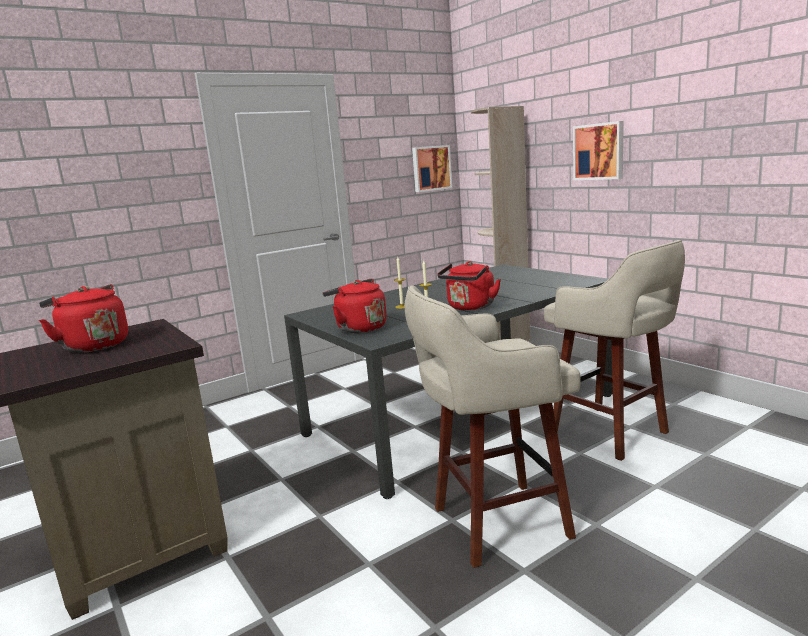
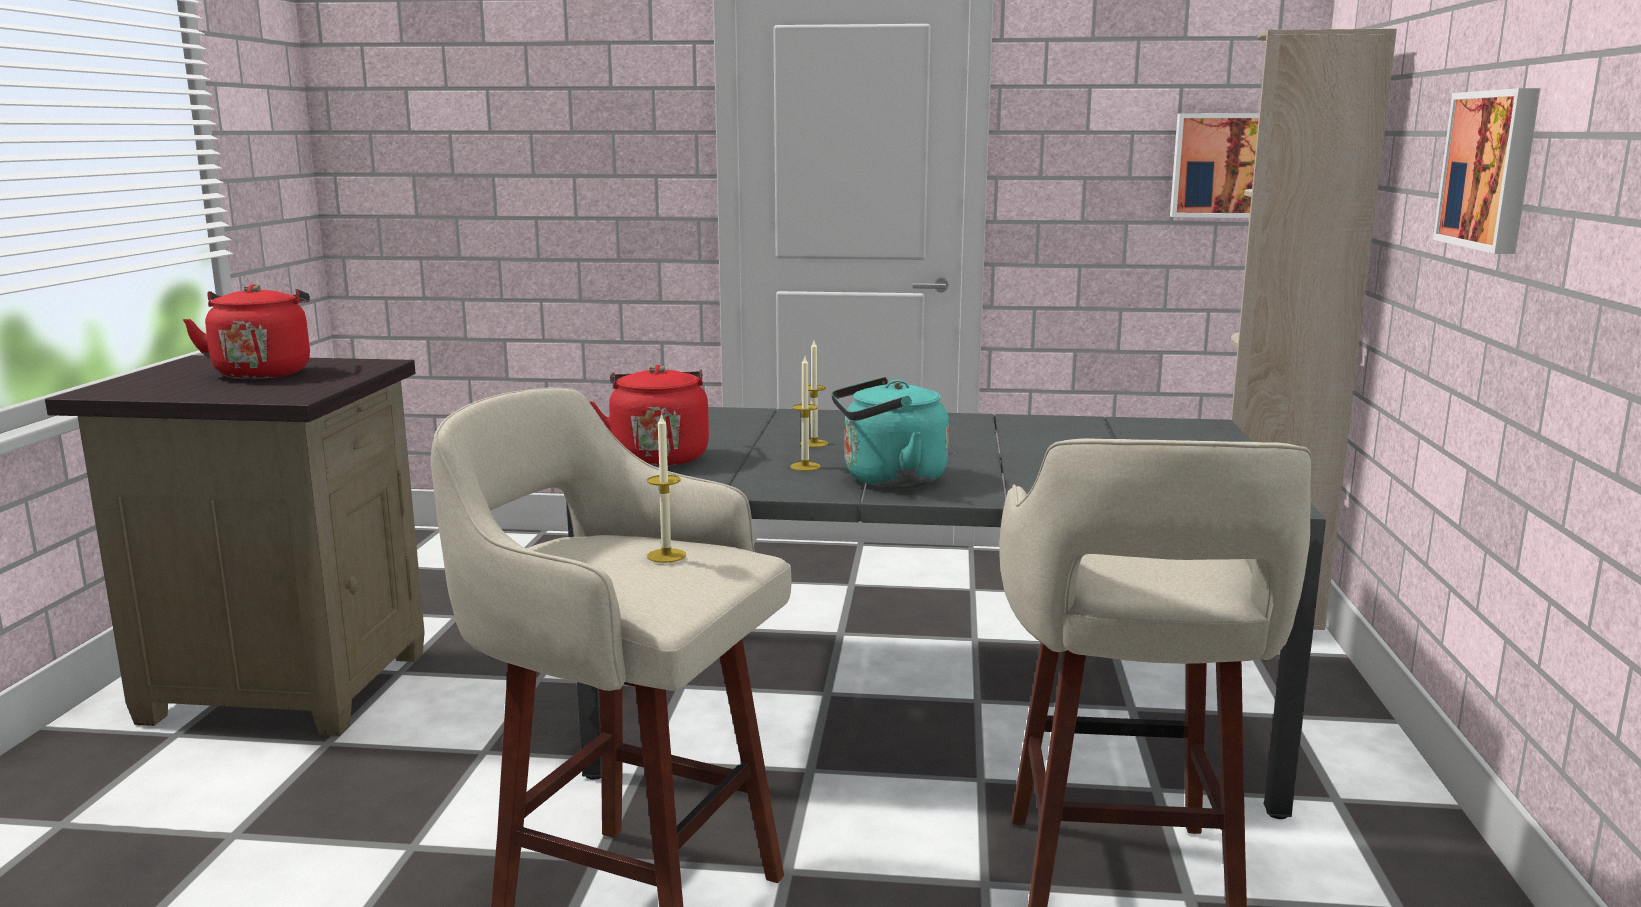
camera: 40 degrees right, 0 degrees up
(470, 307) = (888, 479): red kettle -> turquoise kettle
(499, 347) = (666, 555): none -> candle

